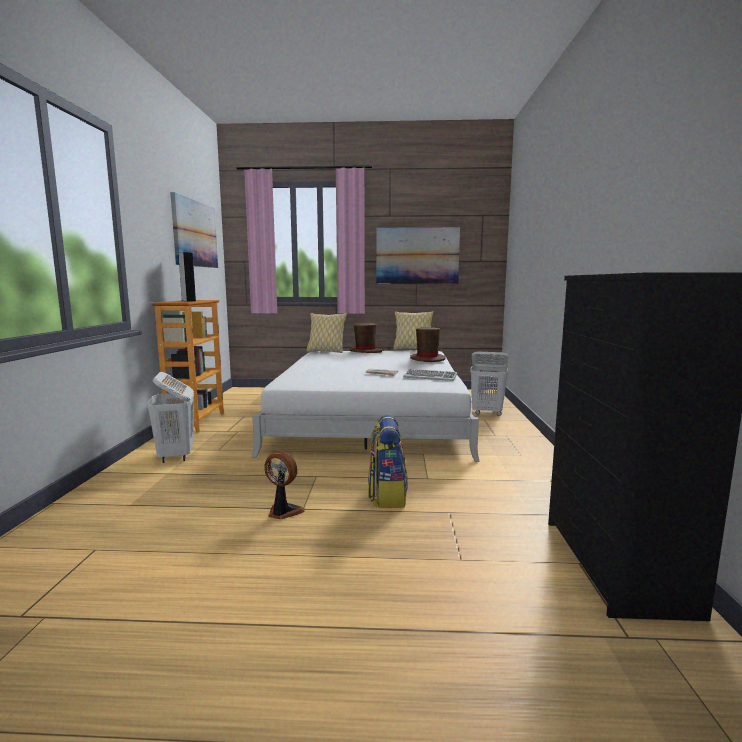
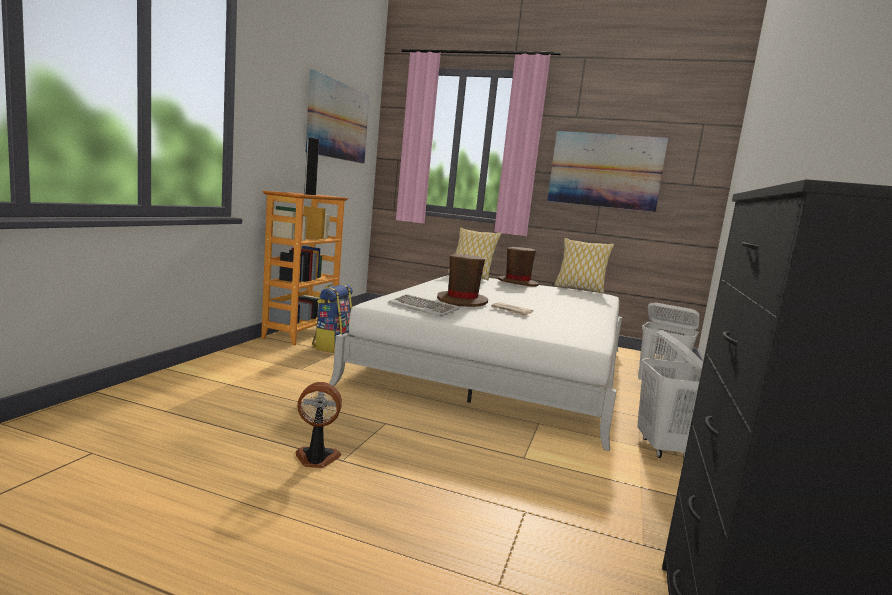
camera: 15 degrees right, 0 degrees up
(176, 456) = (251, 367): white laundry basket -> white laundry basket (663, 449)
(283, 512) = (316, 459): fan -> fan turned 45 degrees counterclockwise
(387, 496) = (455, 468): backpack -> backpack (332, 346)
(427, 359) = (588, 302): brown hat -> brown hat (462, 301)
(430, 377) = (572, 325): keyboard -> keyboard (423, 308)

